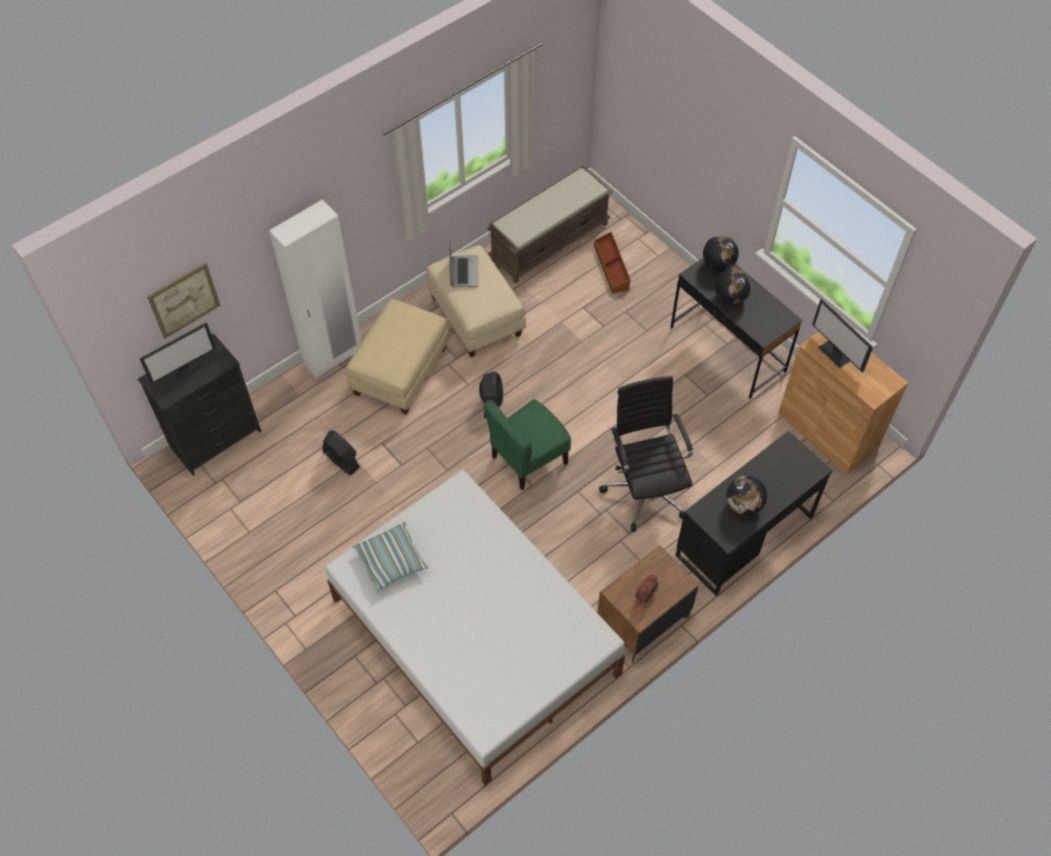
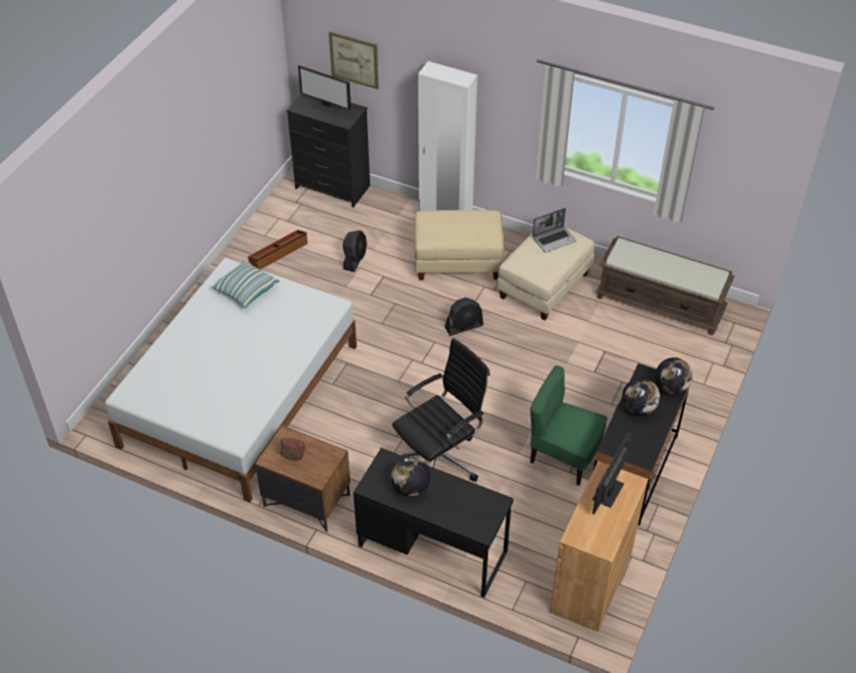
camera: 65 degrees right, 10 degrees down
(528, 459) = (422, 370): green chair -> green chair (564, 455)
(612, 267) = (664, 355): brown storage box -> brown storage box (279, 253)

